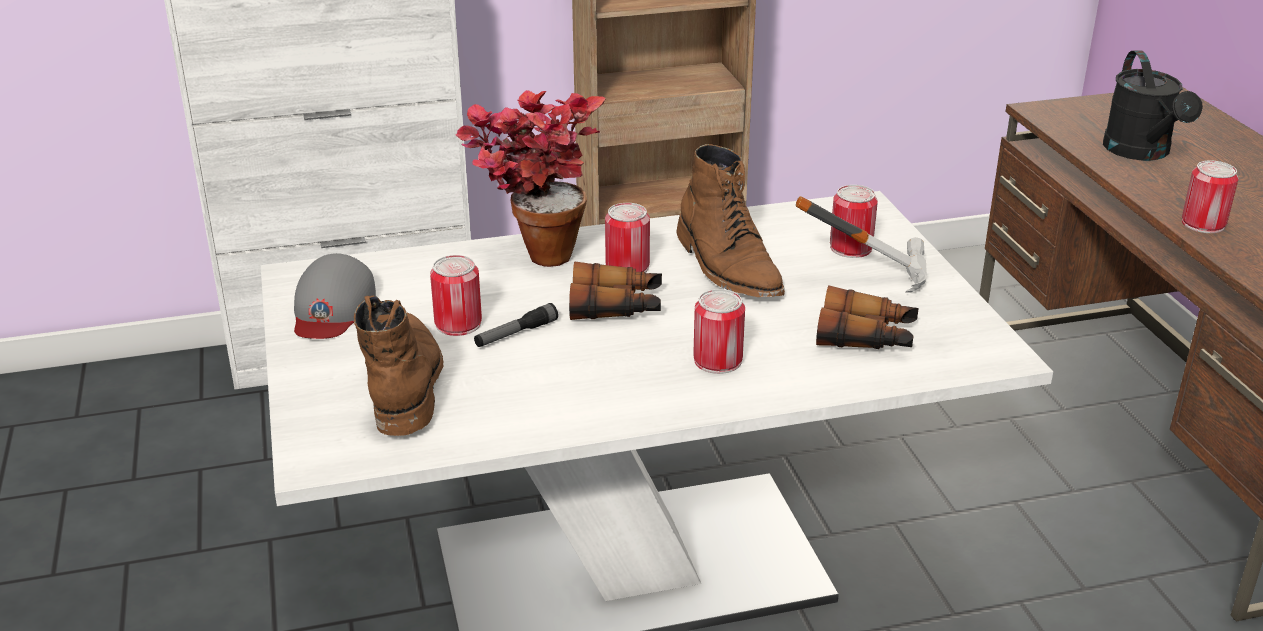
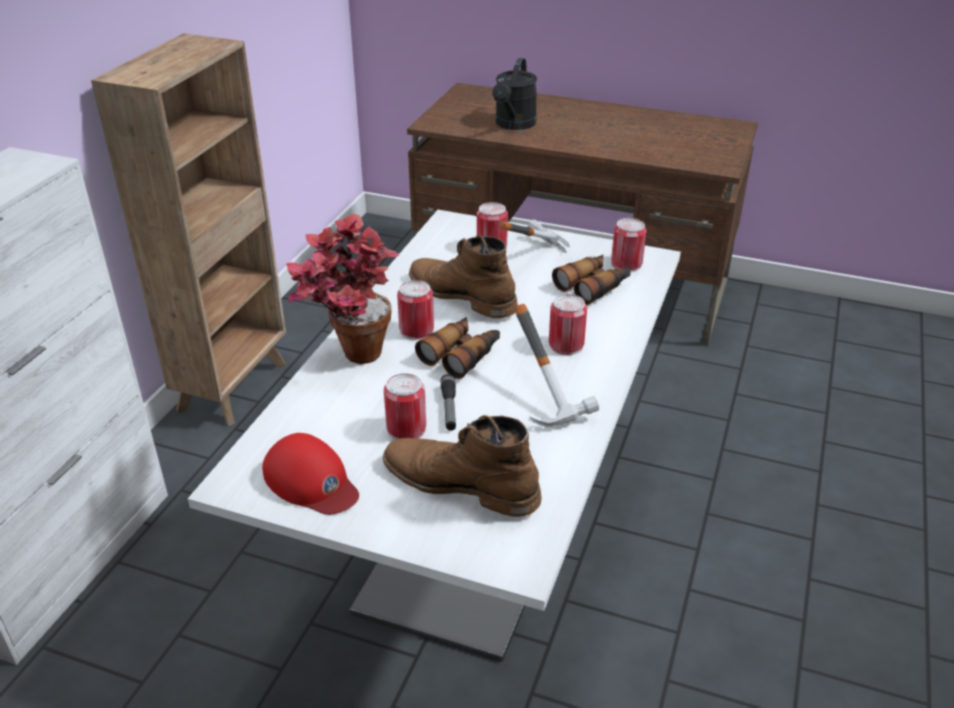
camera: 55 degrees left, 5 degrees up
(332, 308) = (311, 482): grey cap -> red cap
(608, 386) = (553, 396): none -> hammer
(727, 266) = (462, 295): brown boot -> brown boot turned 150 degrees counterclockwise
(1142, 152) = (514, 125): black watering can -> black watering can turned 75 degrees clockwise
(1203, 223) = (603, 147): can -> can (626, 264)

